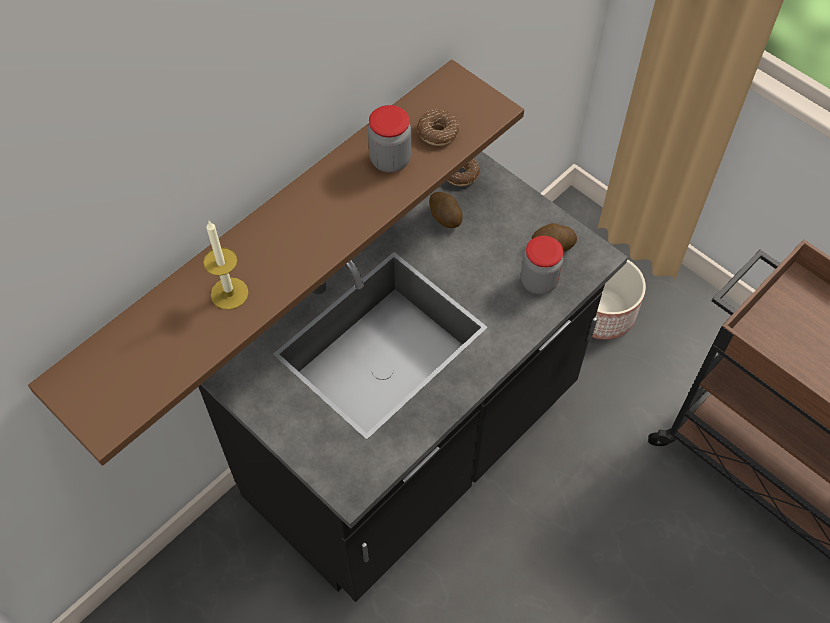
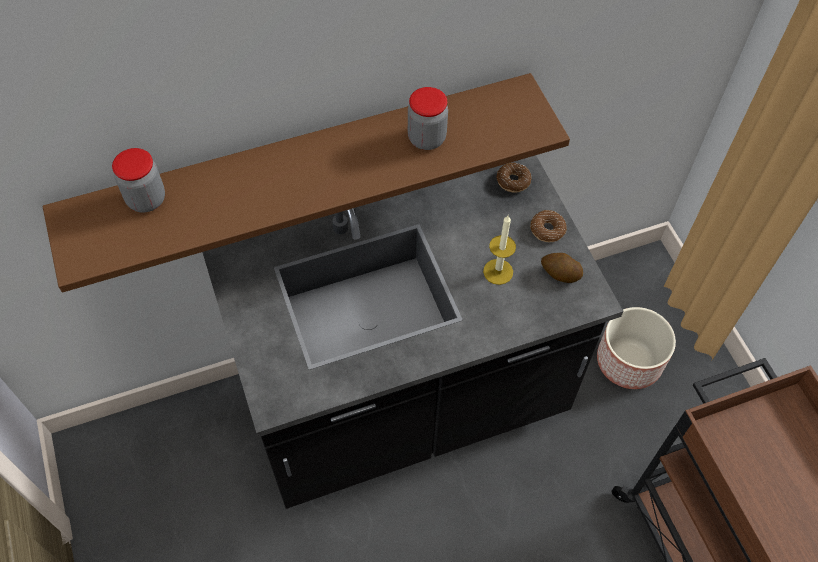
camera: 25 degrees right, 0 degrees up
(229, 293) = (232, 196): candle -> candle (498, 271)
(437, 132) = (481, 130): donut -> donut (547, 230)
(444, 217) = (478, 212): potato -> none
(538, 281) = (529, 299): jar -> jar (146, 199)

